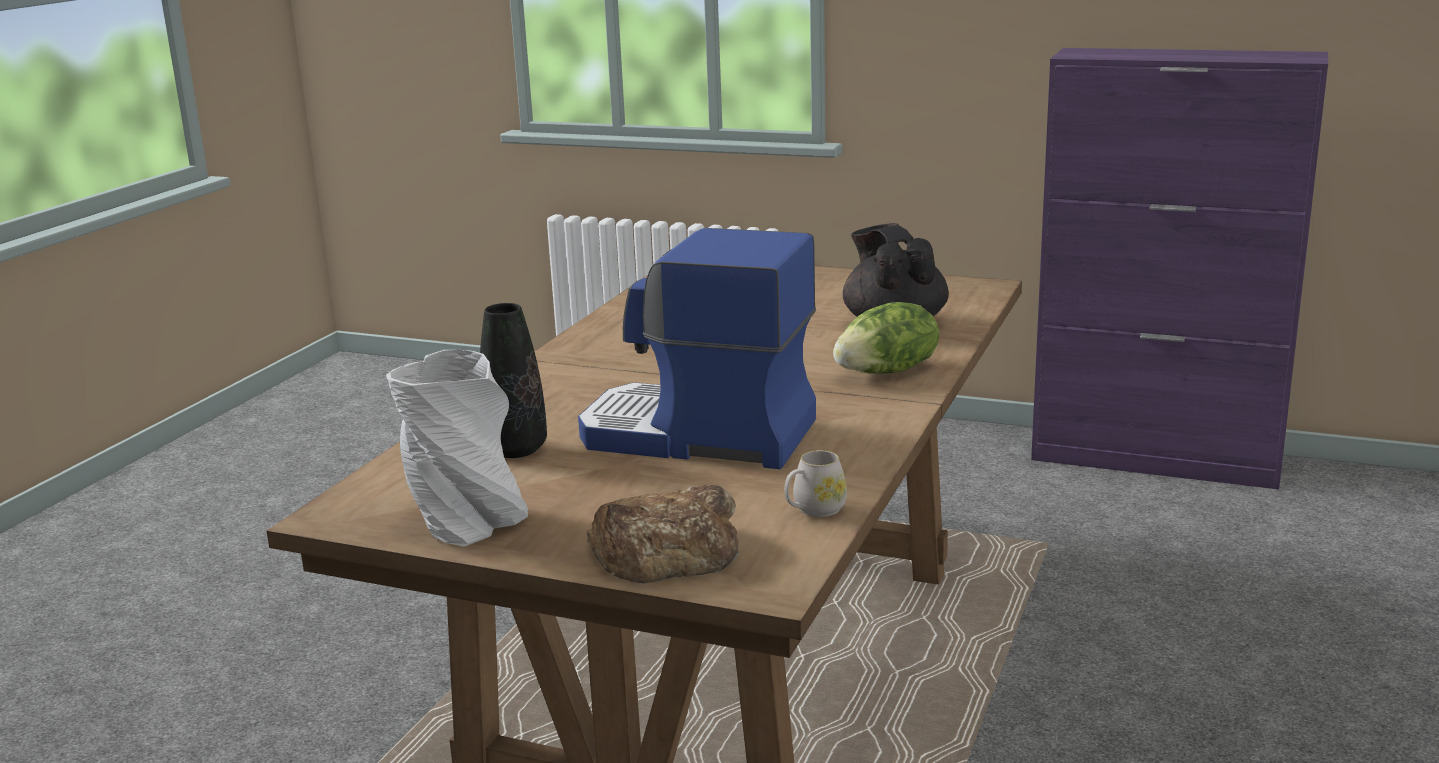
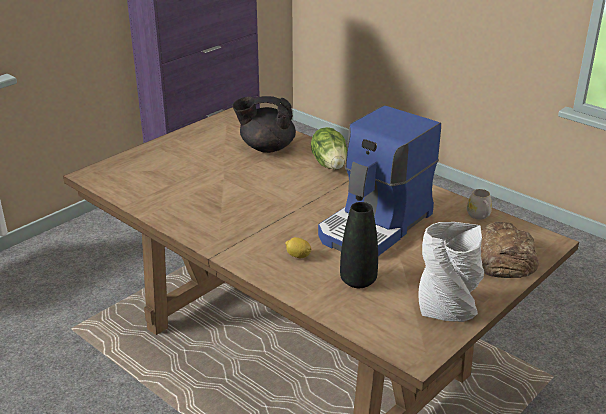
camera: 70 degrees left, 10 degrees up
(563, 403) = (298, 256): none -> lemon

